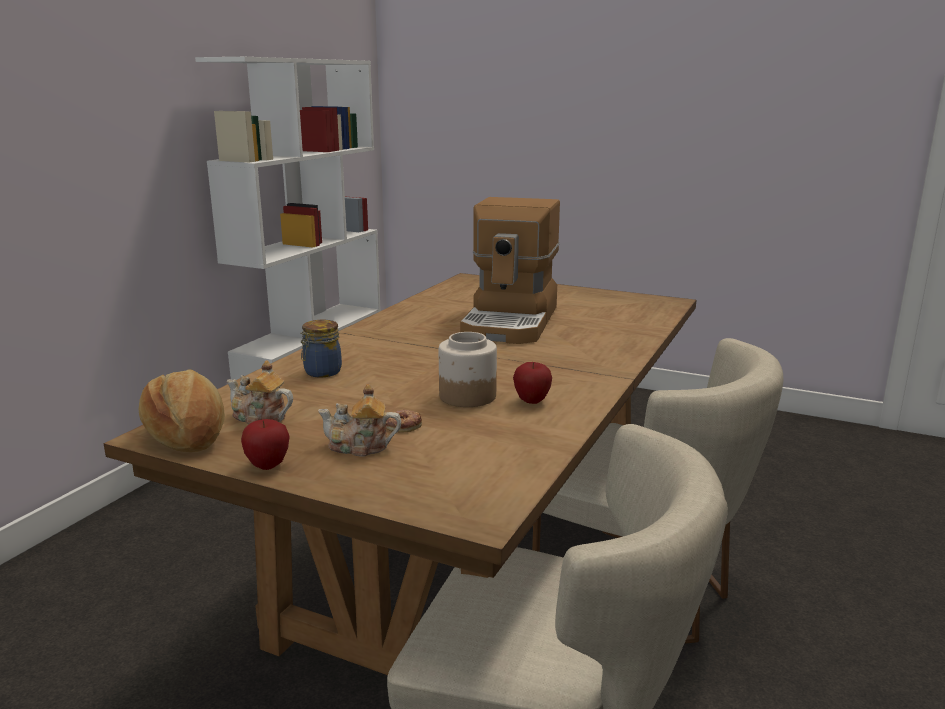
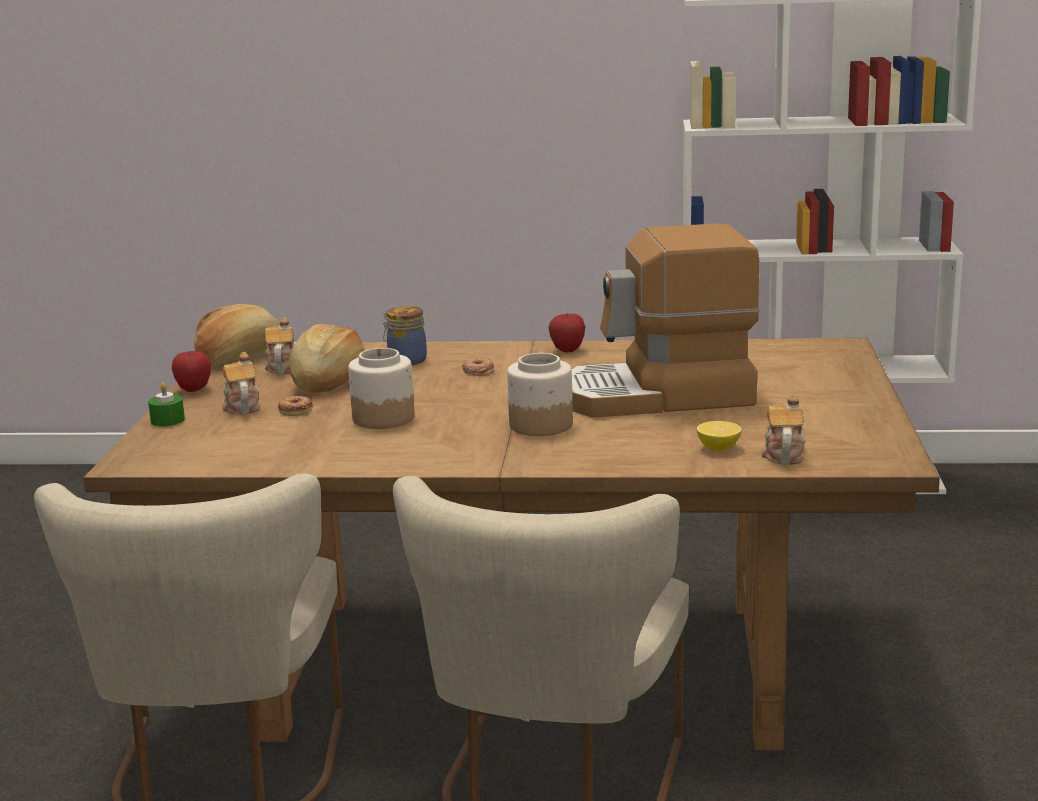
camera: 70 degrees right, 0 degrees up
(332, 404) = (327, 380): none -> bread
(358, 487) = (167, 420): none -> green candle
(387, 355) = (478, 371): none -> donut
(531, 401) = (388, 443): apple -> apple (567, 350)
(537, 355) = (540, 425): none -> jar
(622, 325) = (718, 448): none -> lemon
(643, 316) = (783, 454): none -> teapot

